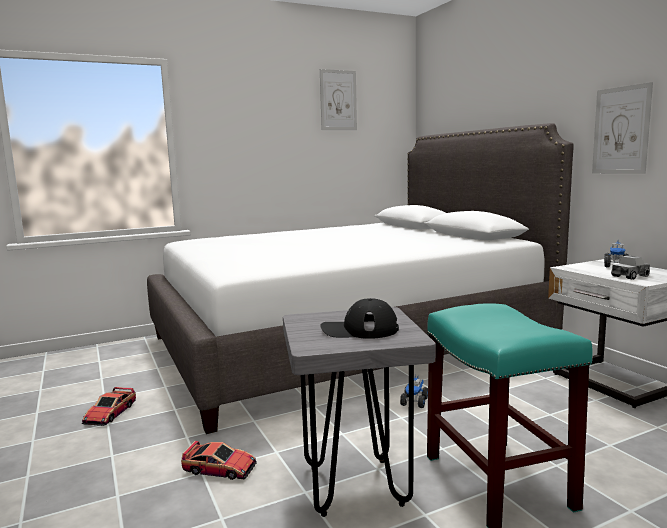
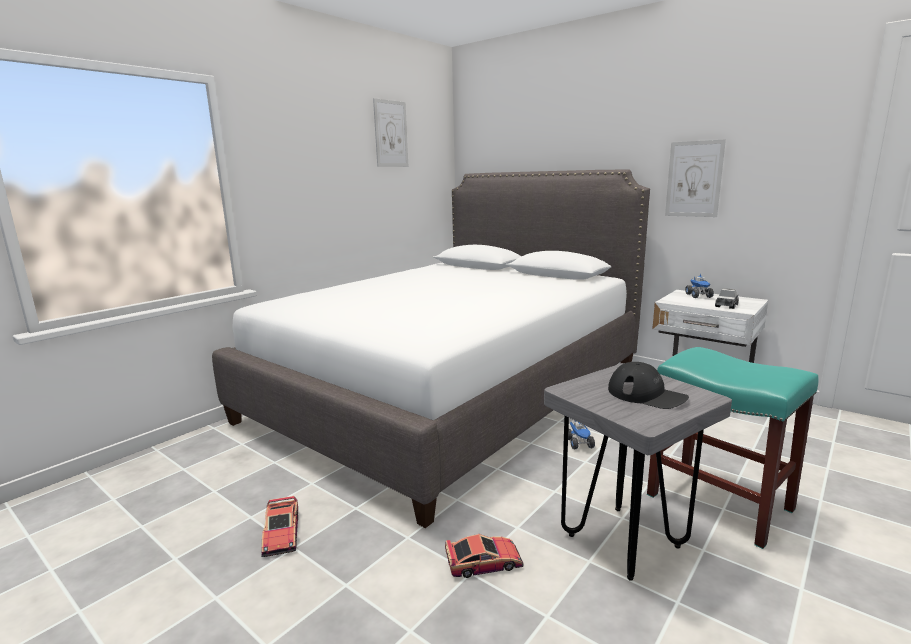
camera: 25 degrees left, 5 degrees up
(359, 330) = (646, 395): black cap -> black cap turned 120 degrees counterclockwise

